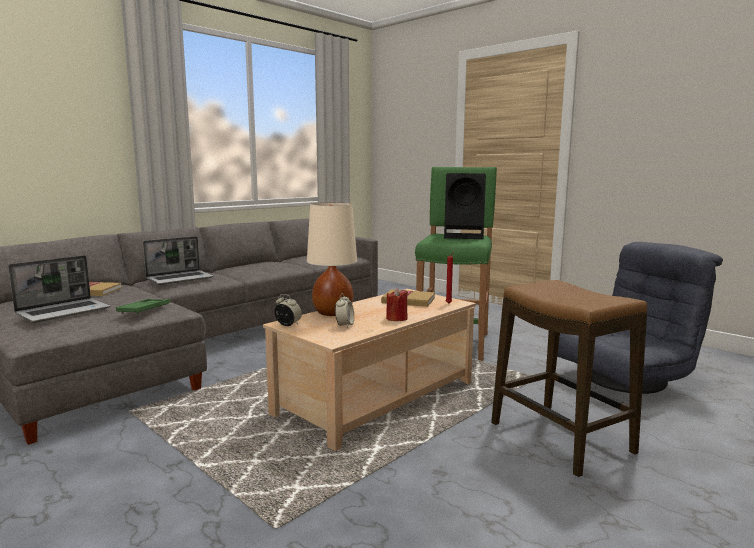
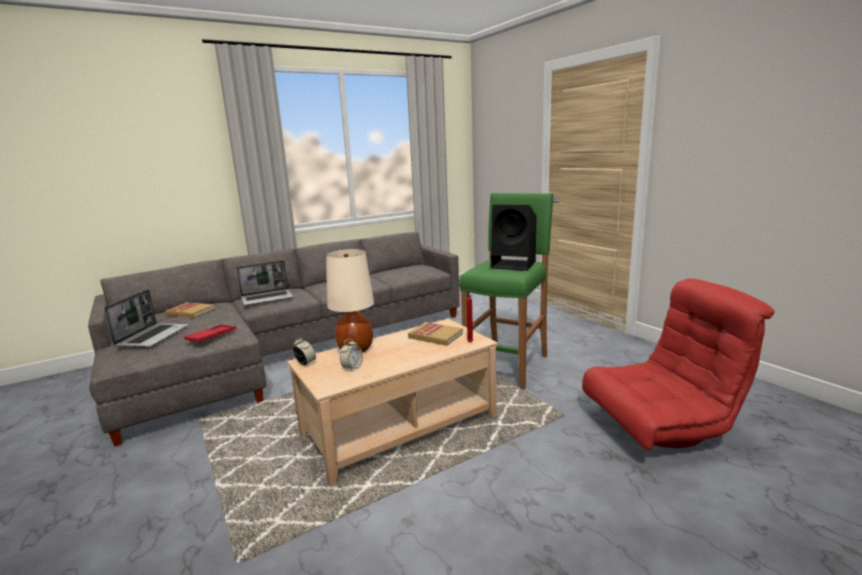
camera: 15 degrees right, 5 degrees up
(64, 311) = (153, 336): laptop -> laptop turned 45 degrees counterclockwise
(144, 310) = (211, 336): green tray -> red tray
(396, 318) = (405, 361): red candle -> none
(561, 438) = (547, 496): stool -> none
(625, 380) = (661, 427): grey armchair -> red armchair

